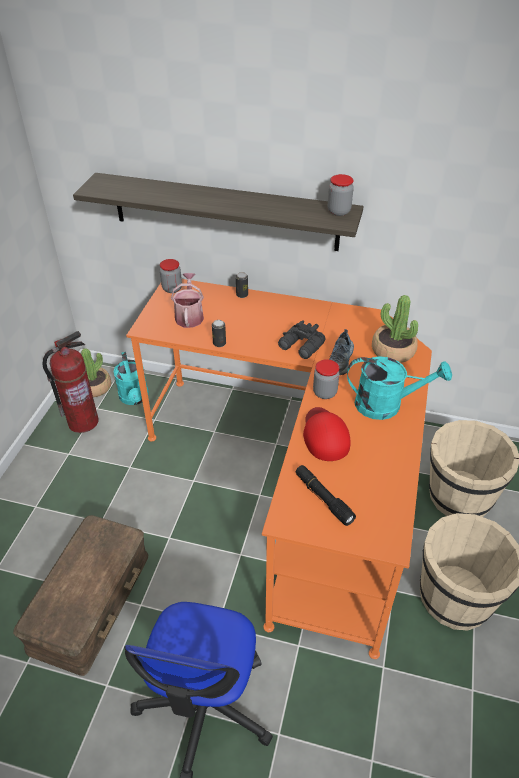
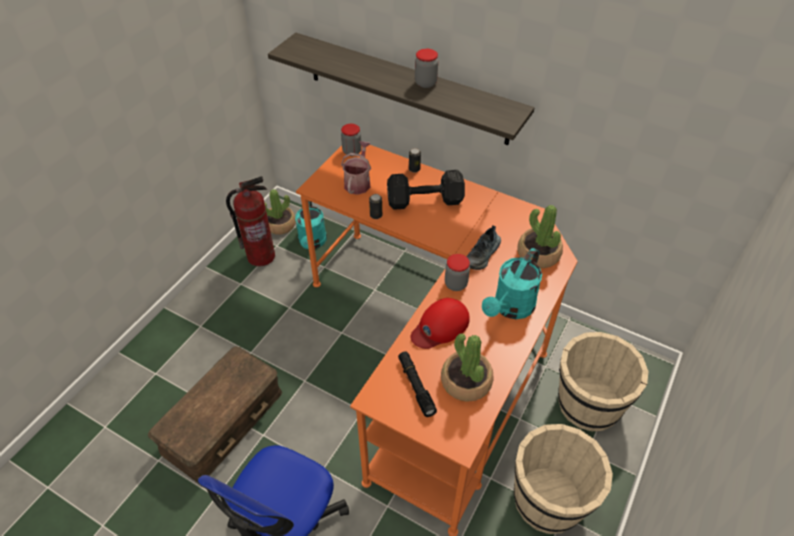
camera: 15 degrees right, 5 degrees up
(265, 322) = (426, 201): none -> black dumbbell
(301, 347) = (451, 233): black binoculars -> none
(325, 435) = (440, 326): red cap -> red cap turned 135 degrees counterclockwise
(338, 211) = (507, 110): jar -> jar (425, 83)
(371, 482) = (466, 381): none -> potted plant
(387, 405) = (510, 308): turquoise watering can -> turquoise watering can turned 105 degrees clockwise

